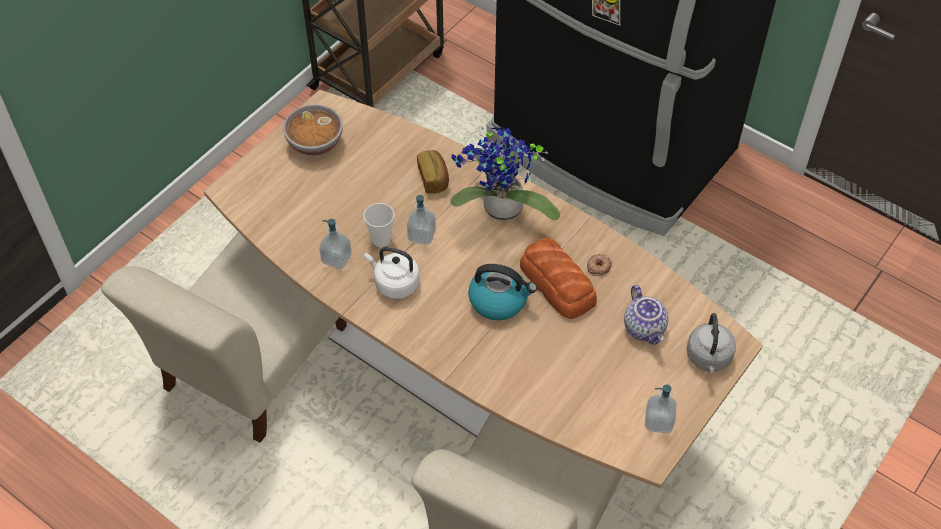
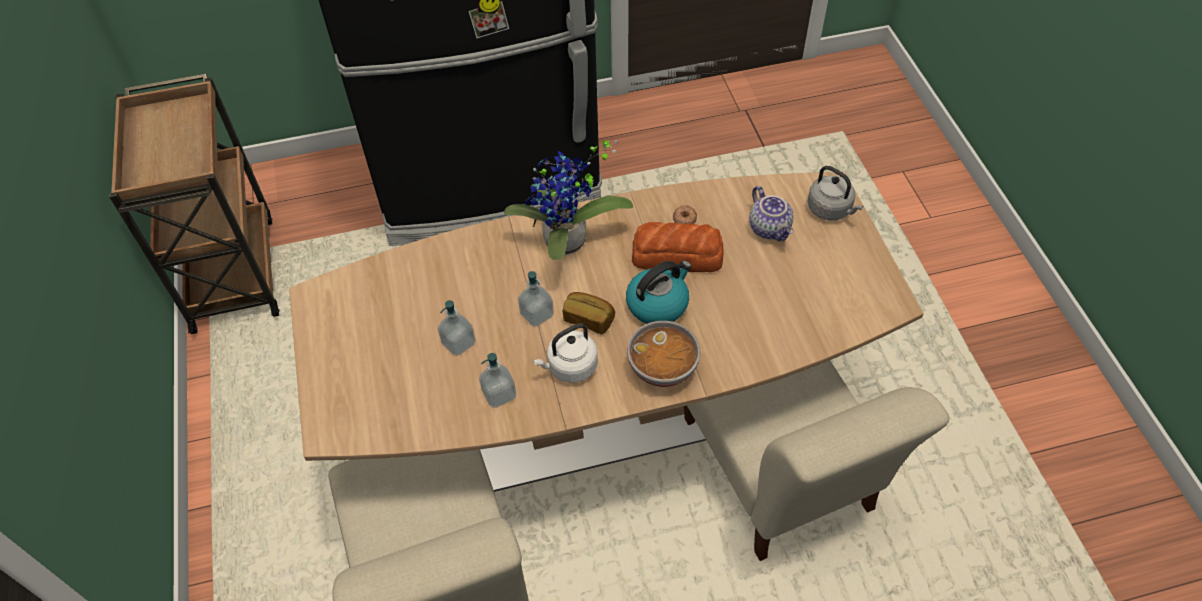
camera: 50 degrees left, 0 degrees up
(315, 143) = (349, 329): bowl -> bowl (663, 367)
(381, 240) = (512, 347): cup -> none
(434, 179) = (484, 267): bread -> bread (589, 318)
(645, 328) = (770, 228): teapot -> teapot turned 45 degrees clockwise
(658, 422) = (865, 277): soap dispenser -> soap dispenser (458, 343)

